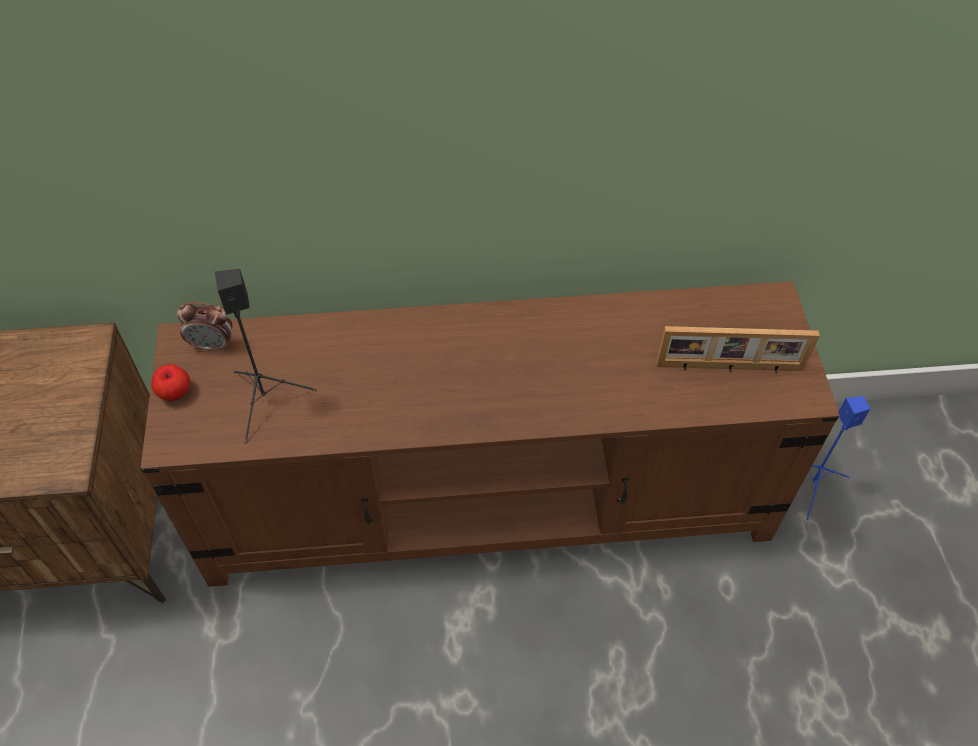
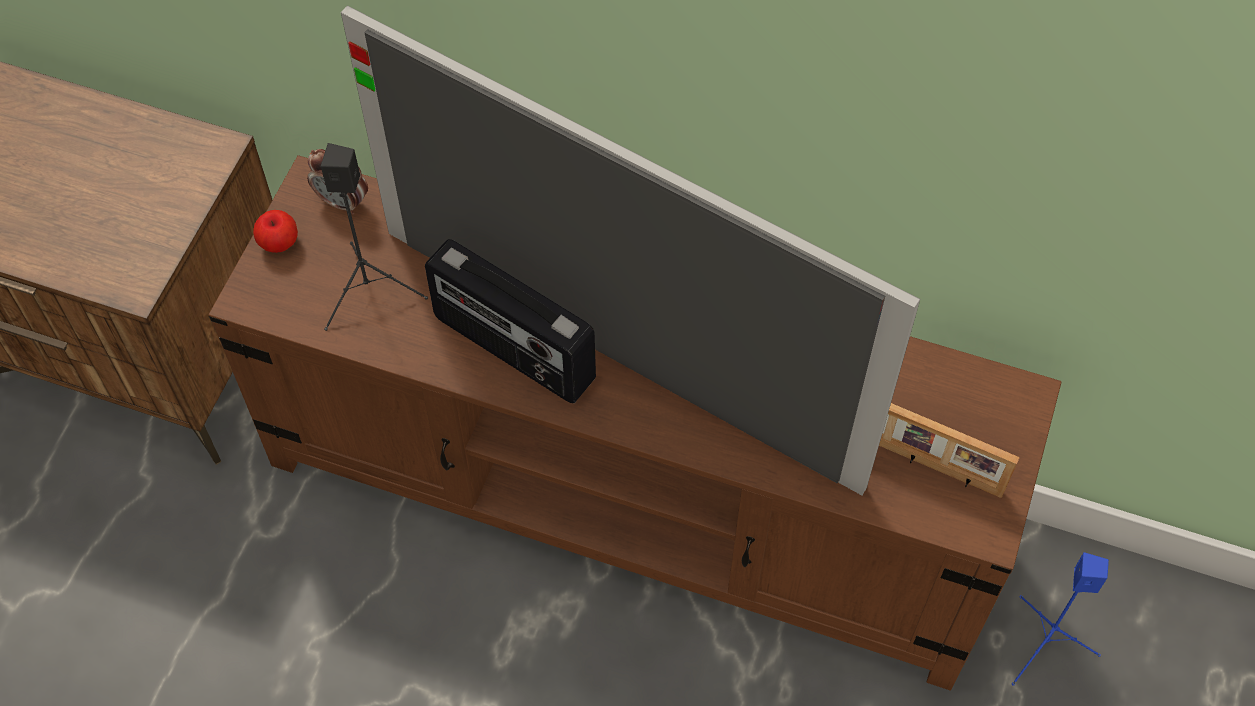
camera: 25 degrees right, 5 degrees up
(402, 402) = (513, 350): none -> radio
(482, 378) = (616, 357): none -> television

